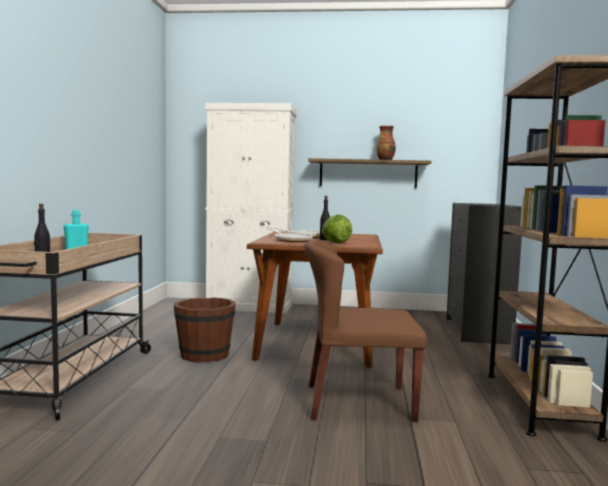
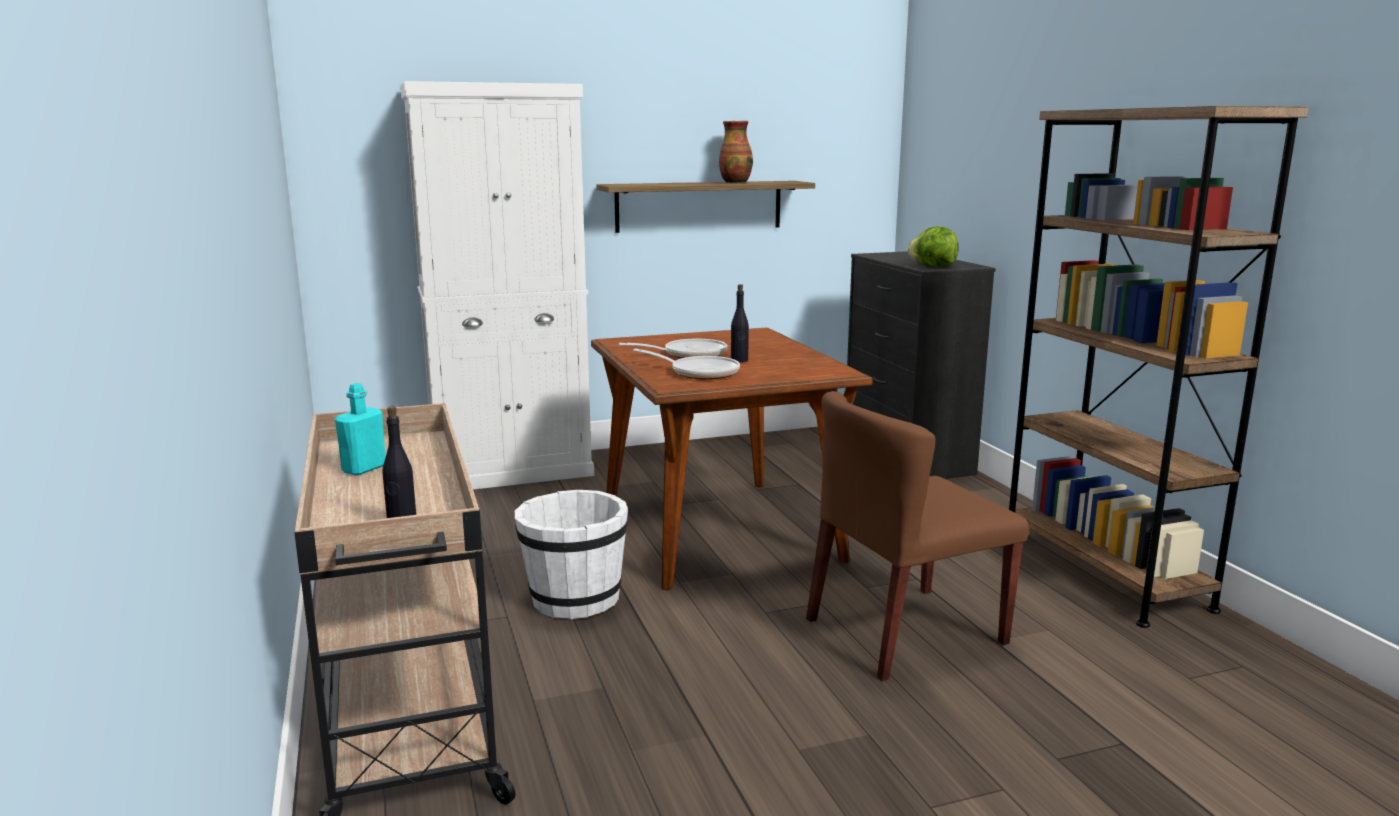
camera: 25 degrees left, 10 degrees up
(204, 355) = (574, 599): brown bucket -> white bucket
(335, 242) = (777, 369): lettuce -> lettuce (933, 266)

